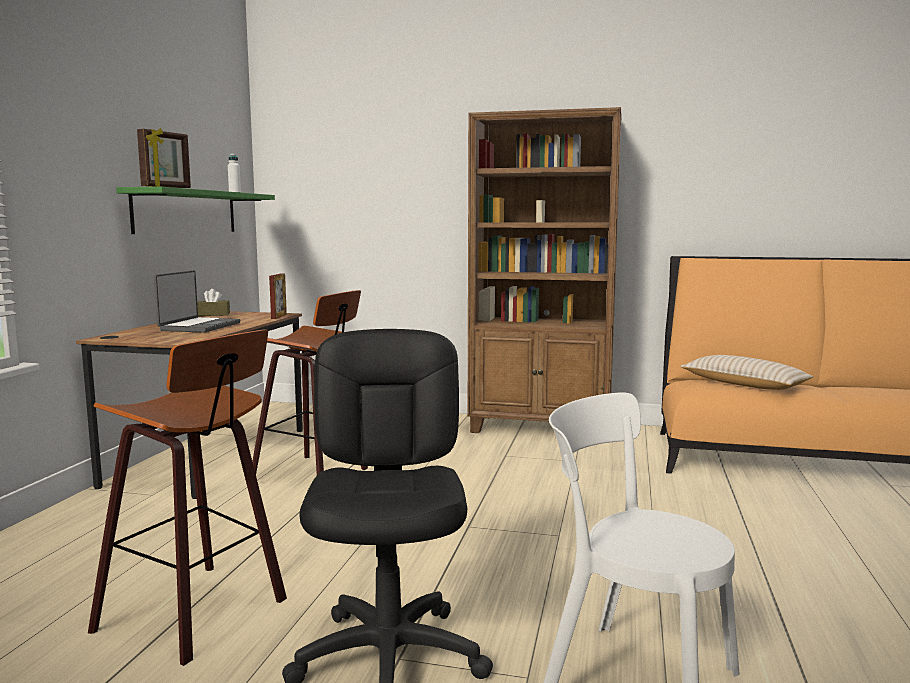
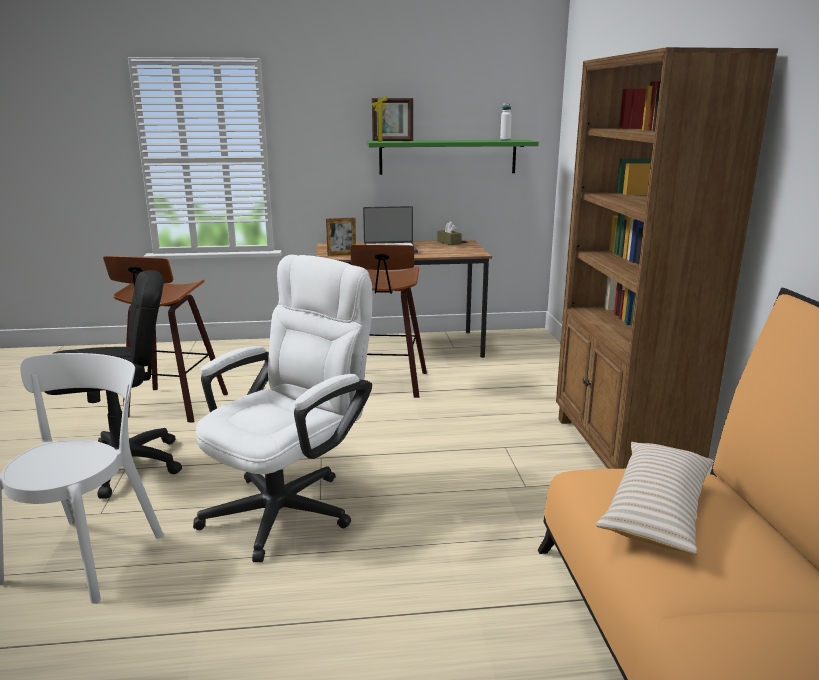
camera: 70 degrees right, 10 degrees up
(279, 316) = (462, 254): picture frame -> picture frame (341, 254)
(564, 550) = (290, 505): none -> white office chair

